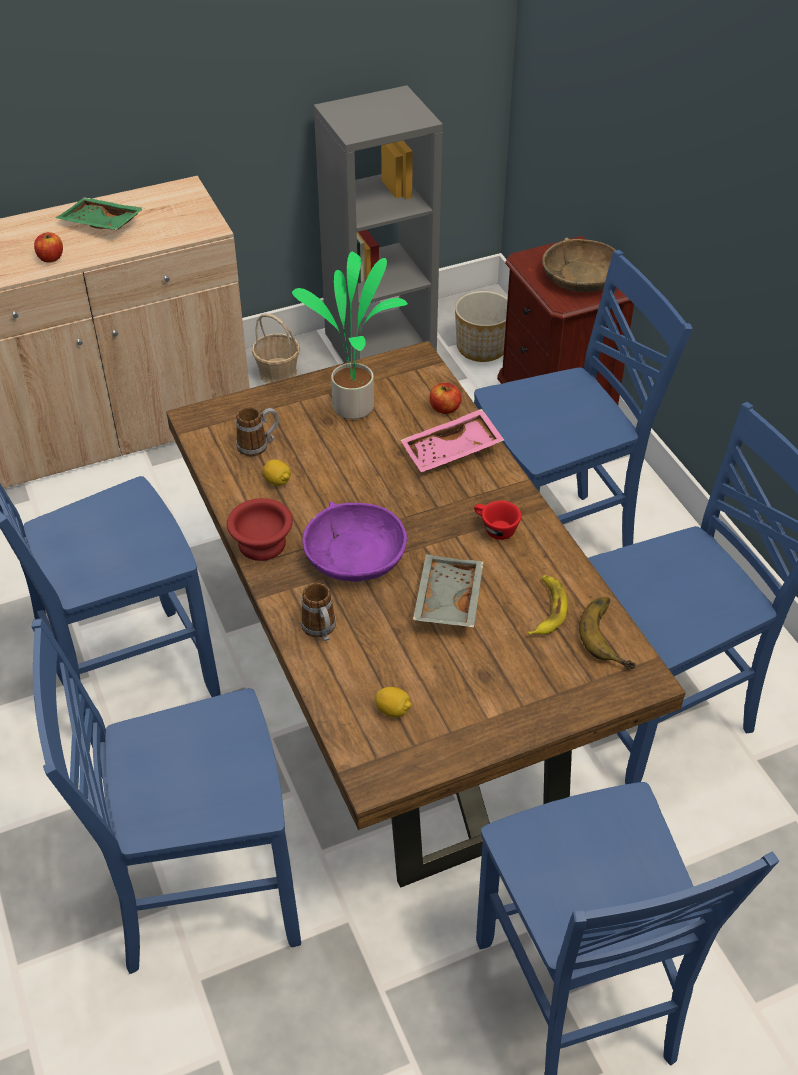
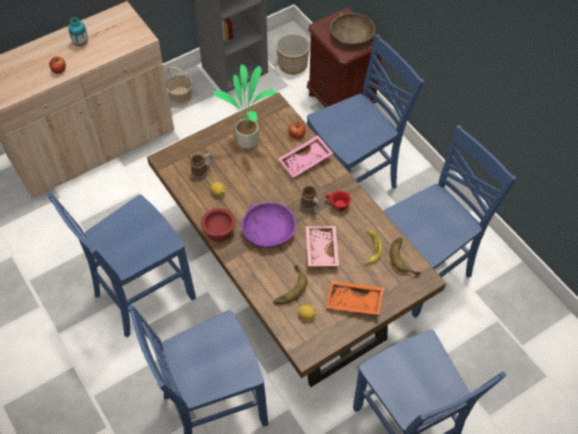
camera: 10 degrees left, 10 degrees up
(100, 224) = (80, 43): green tray -> vase
(321, 630) = (261, 277): mug -> mug (311, 207)
(366, 656) = (287, 287): none -> banana
(446, 600) = (320, 249): grey tray -> pink tray
(492, 701) = (354, 302): none -> orange tray

